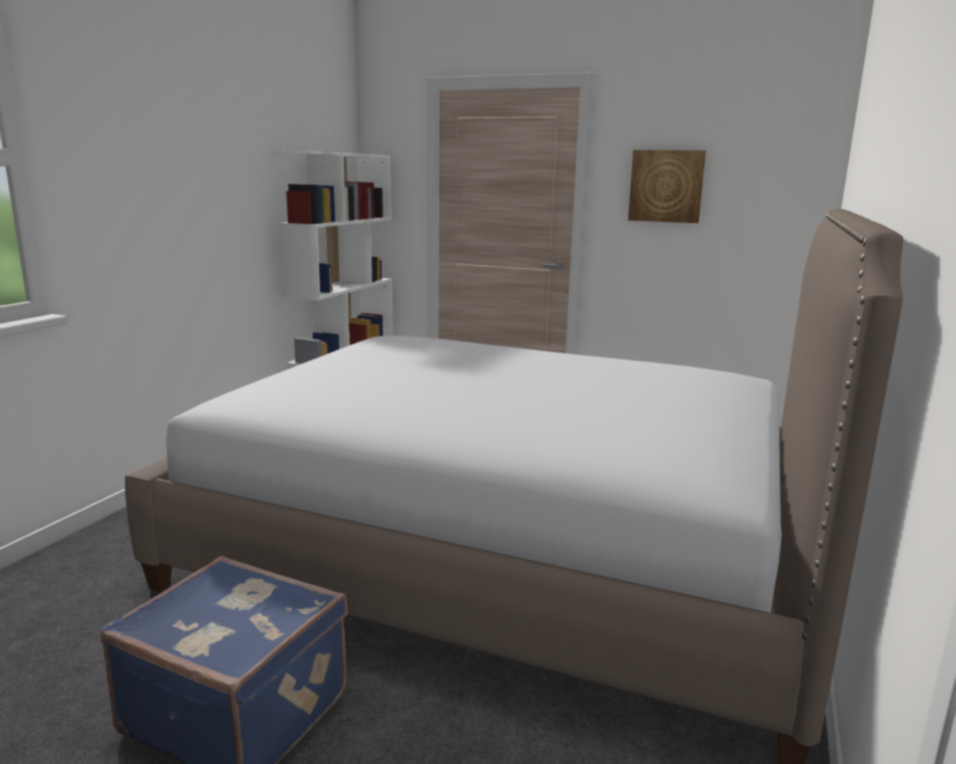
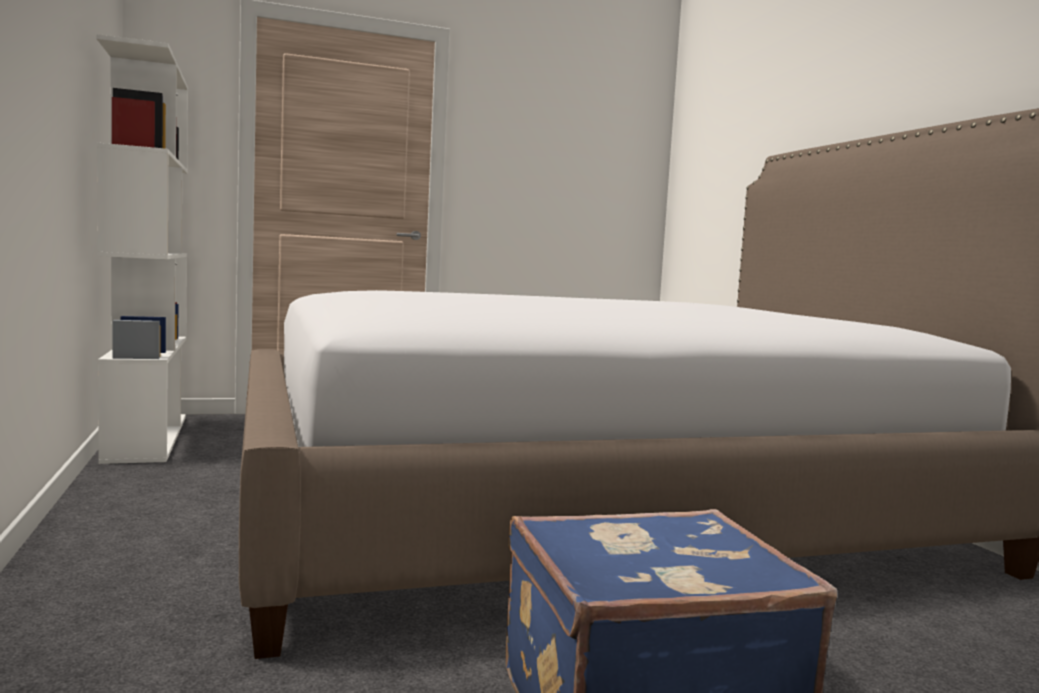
camera: 40 degrees left, 10 degrees down
(666, 186) = (524, 154): picture -> none

